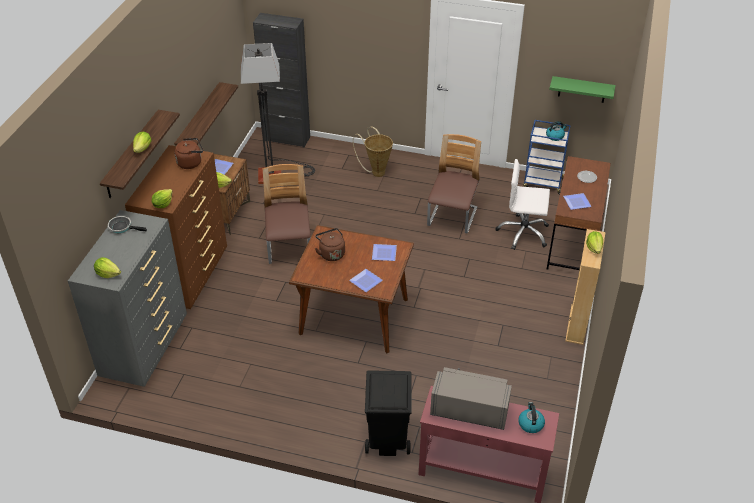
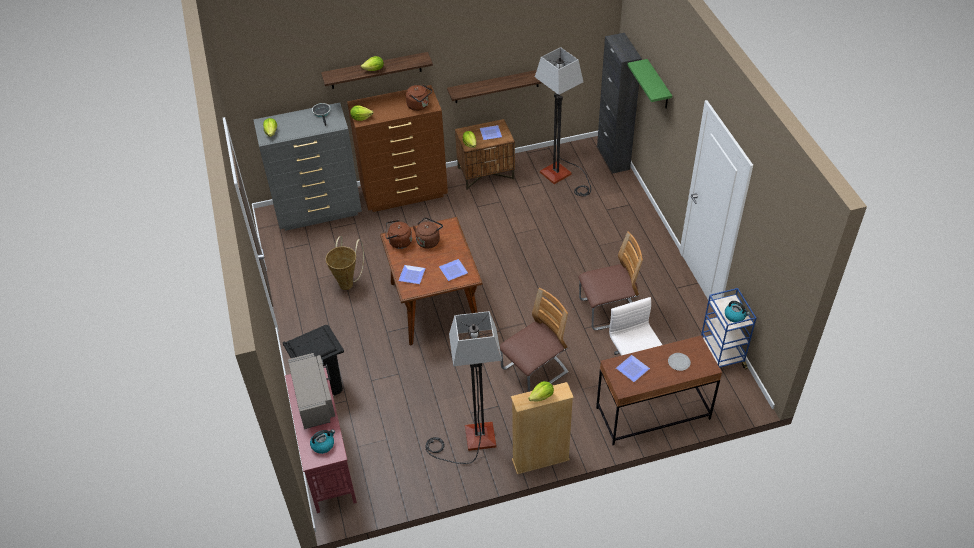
camera: 60 degrees right, 5 degrees up
(289, 249) = (479, 230): chair -> chair (534, 371)
(314, 273) = (398, 242): none -> brown kettle
(376, 171) = (623, 232): basket -> basket (347, 282)
(528, 359) = (470, 441): none -> floor lamp
(582, 89) = (770, 290): green shelf -> green shelf (658, 85)

